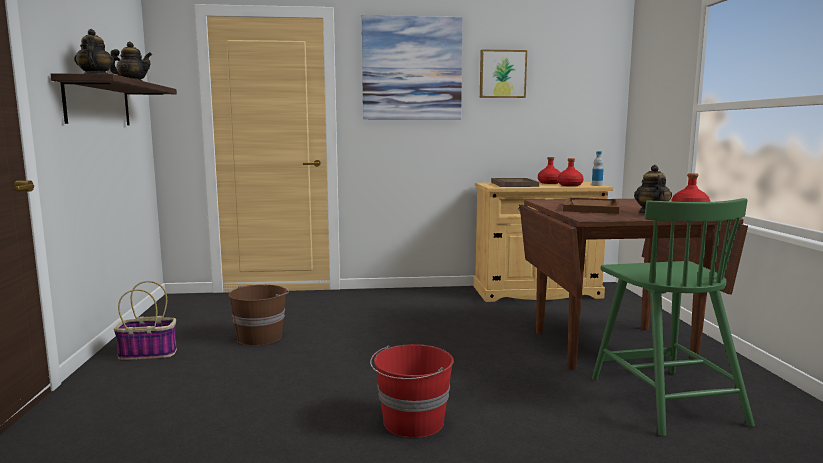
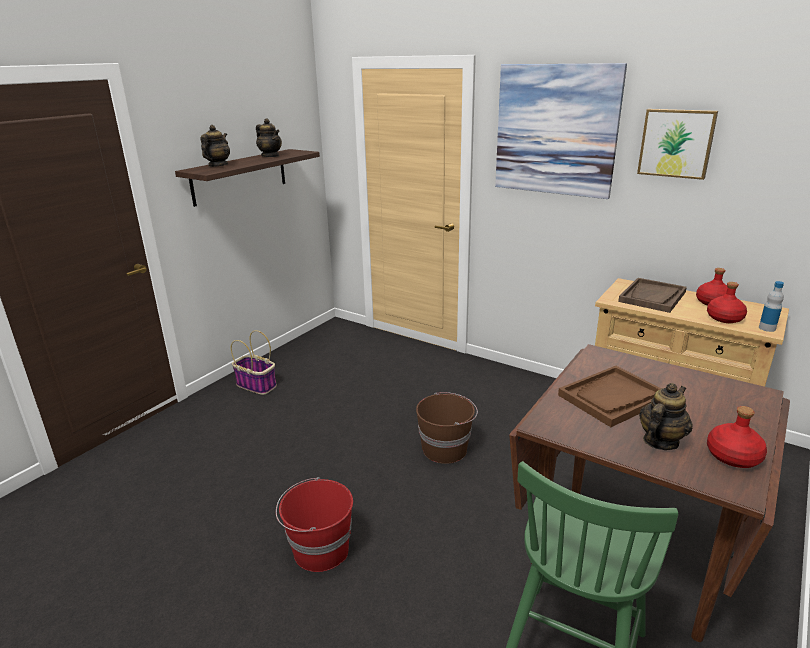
camera: 40 degrees right, 15 degrees up
(260, 337) = (337, 396): brown bucket -> brown bucket (445, 449)

